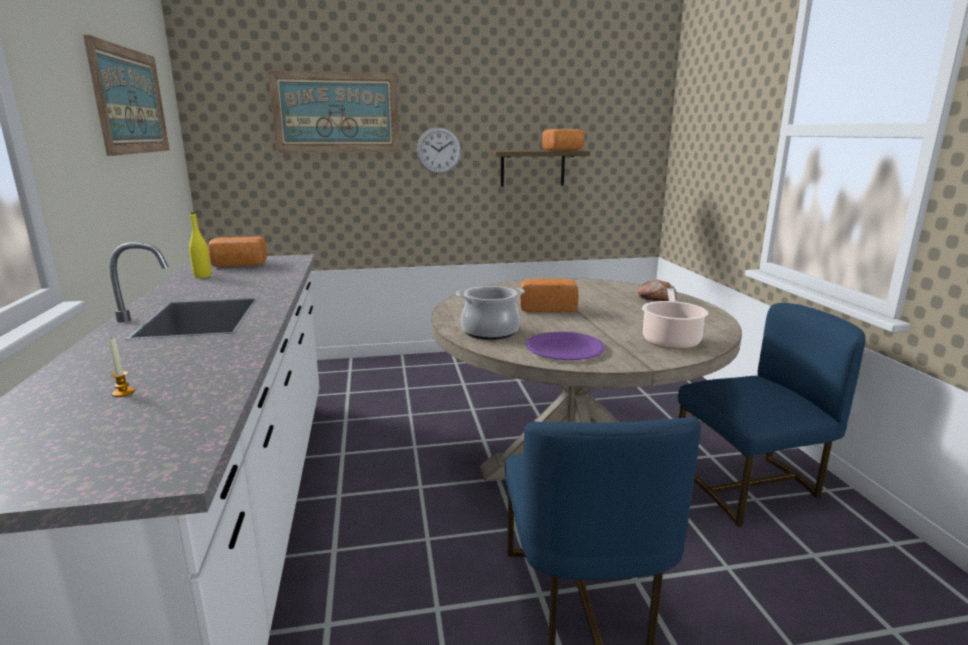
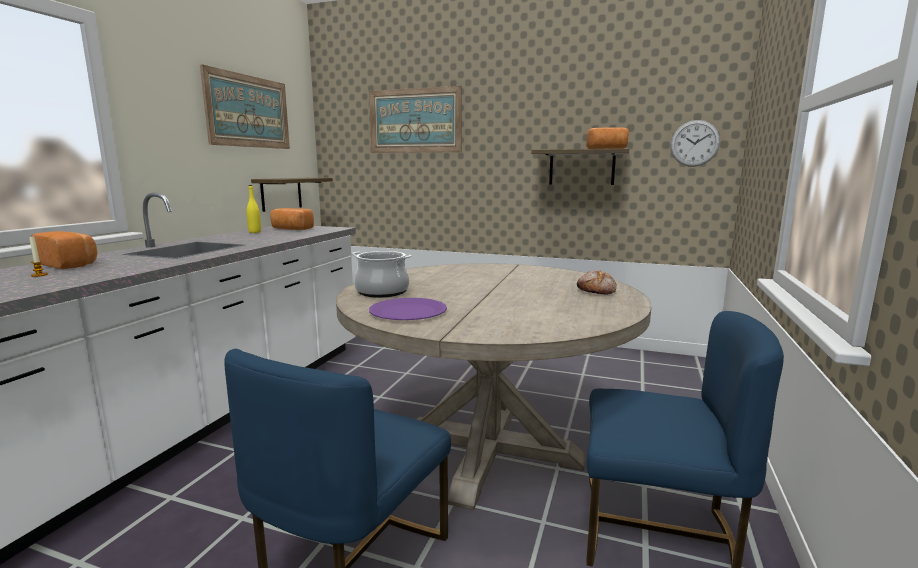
camera: 30 degrees right, 5 degrees down
(169, 214) = (281, 194): none -> shelf
(439, 150) = (494, 151): wall clock -> wall clock (694, 143)
(547, 308) = (471, 284): bread -> bread (69, 264)
(670, 340) = (522, 322): cooking pot -> none

